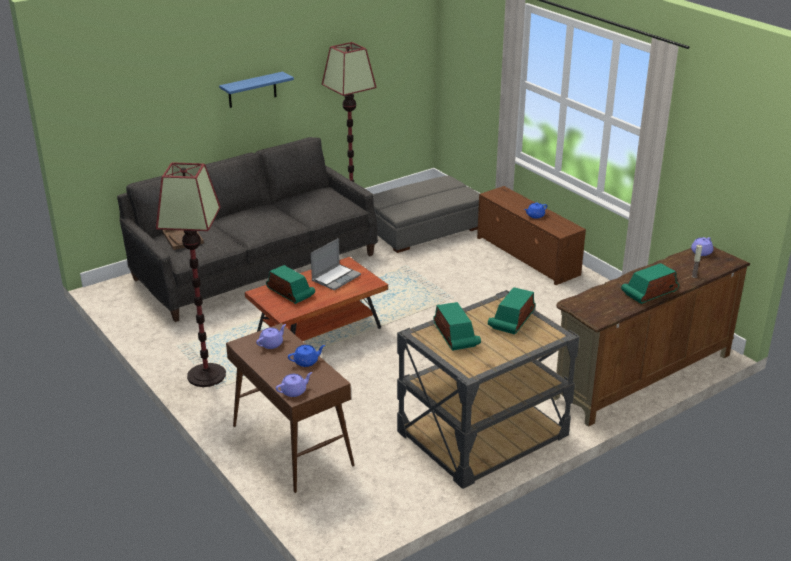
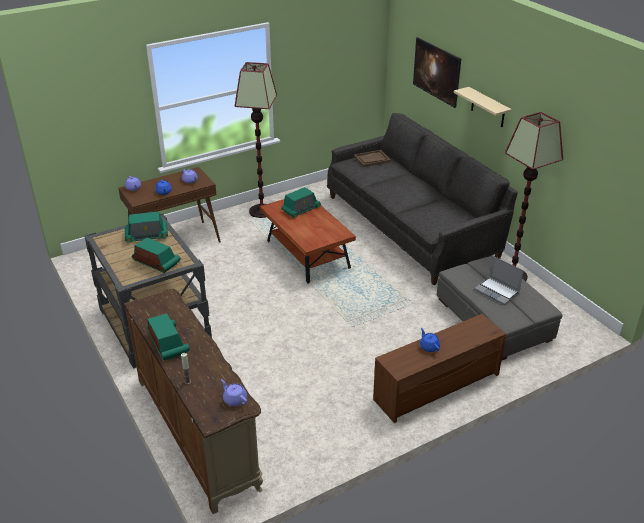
camera: 95 degrees right, 5 degrees up
(164, 115) = (435, 83): none -> picture
(252, 90) = (488, 108): blue shelf -> beige shelf
(336, 278) = (320, 229): laptop -> laptop (497, 291)

